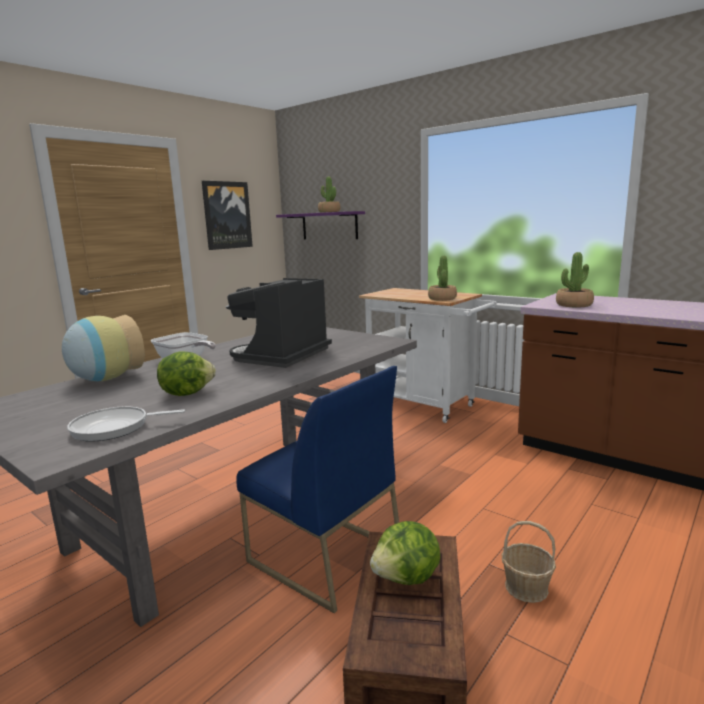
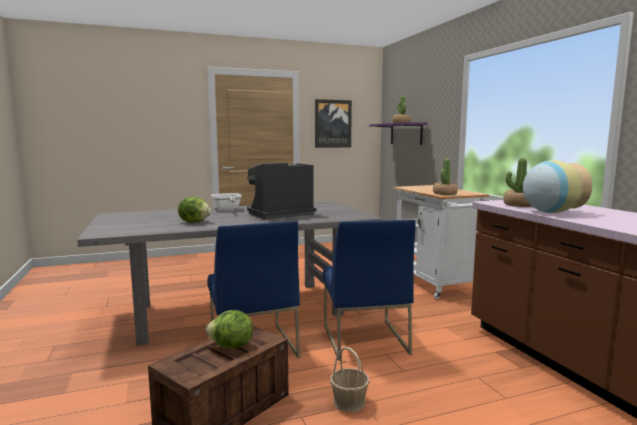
camera: 30 degrees right, 5 degrees down
(105, 379) = (176, 211): vase -> vase (550, 212)
(115, 428) = (138, 229): frying pan -> none
(438, 497) = (364, 339): none -> blue chair

